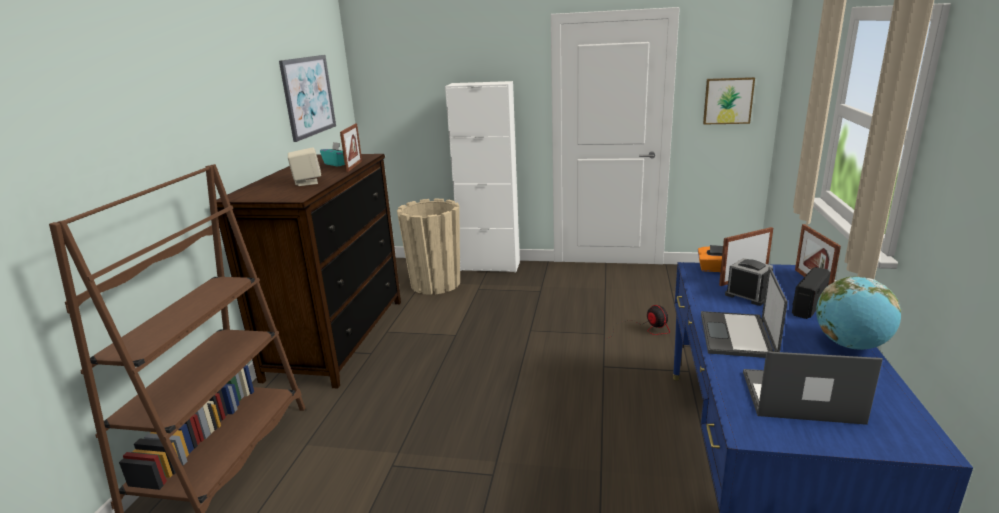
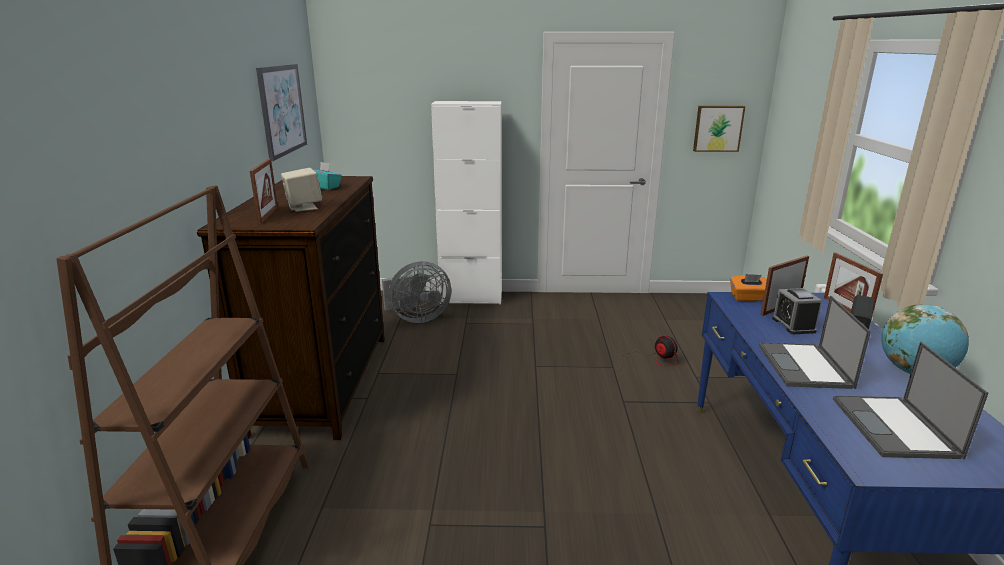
camera: 10 degrees left, 0 degrees up
(354, 166) = (347, 189): picture frame -> picture frame (268, 215)
(435, 283) = (417, 318): beige planter -> grey fan
(747, 296) = (793, 325): alarm clock -> alarm clock turned 135 degrees counterclockwise
(799, 397) = (895, 428): laptop -> laptop turned 90 degrees counterclockwise

